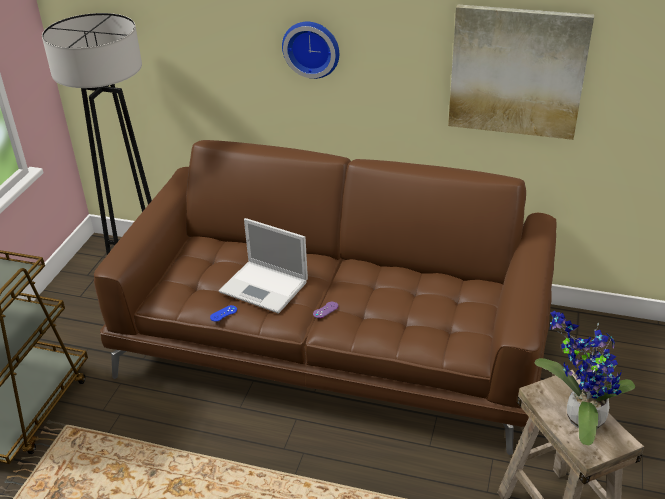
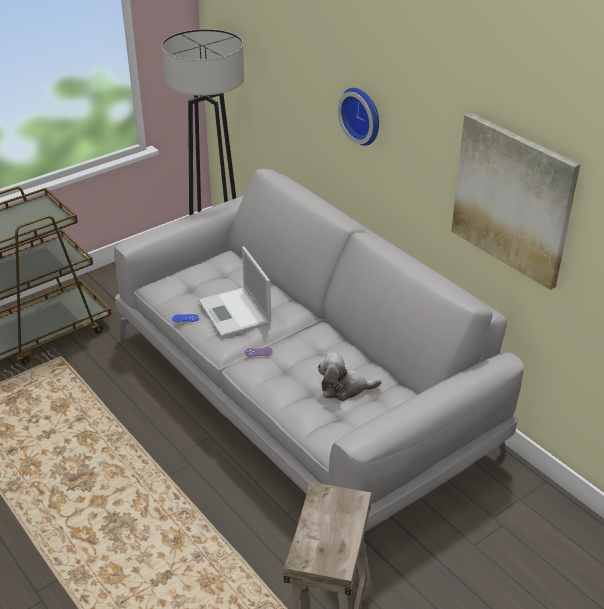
camera: 35 degrees right, 0 degrees up
(335, 341) = (301, 394): brown sofa -> grey sofa
(430, 304) = (344, 388): none -> plush toy
(579, 417) = (329, 530): potted plant -> none

